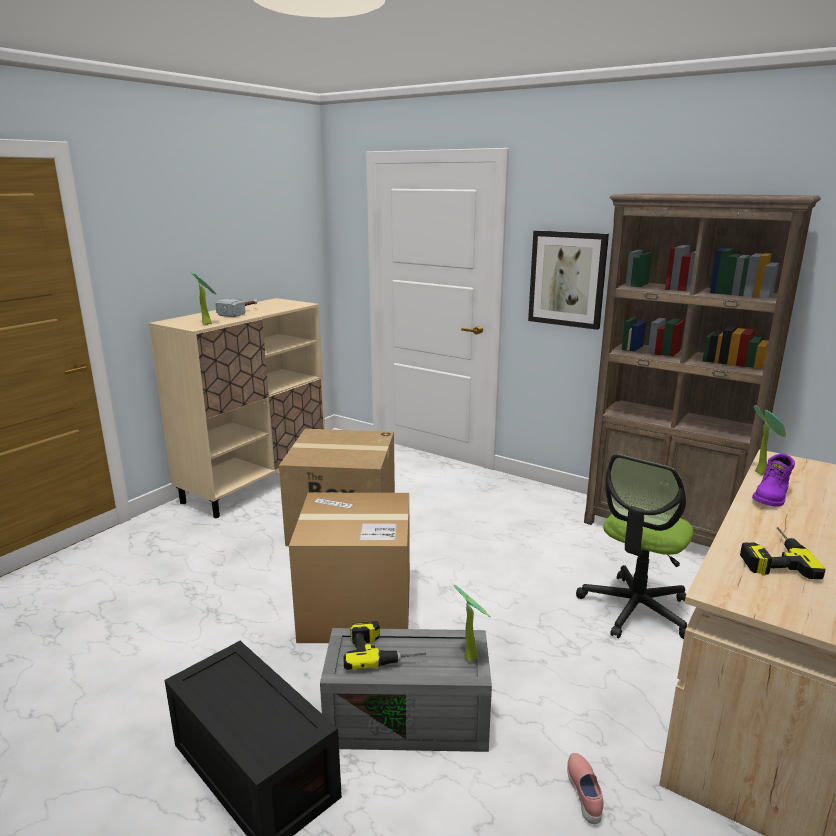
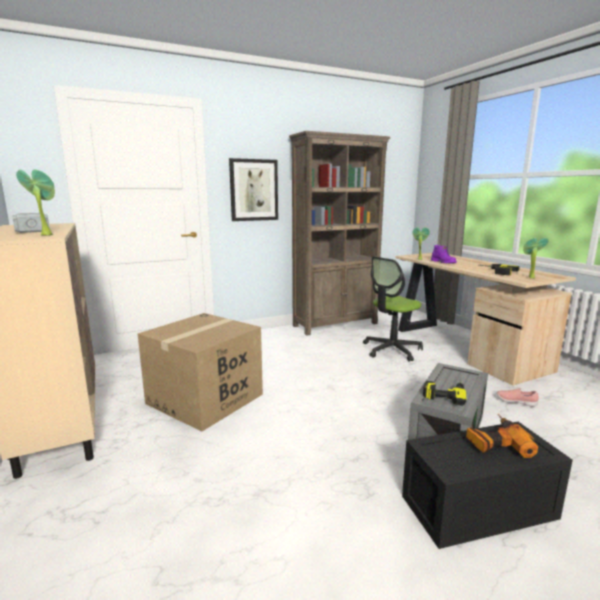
camera: 60 degrees left, 5 degrees down
(267, 709) = (495, 442): none -> power drill
(357, 609) = (323, 421): cardboard box -> none
(471, 655) = (460, 371): potted plant -> potted plant (529, 277)
(635, 609) = (391, 350): office chair -> office chair turned 75 degrees clockwise

